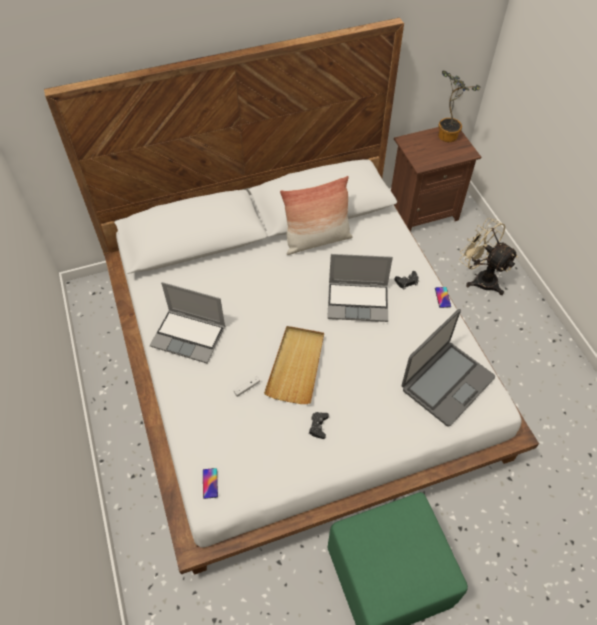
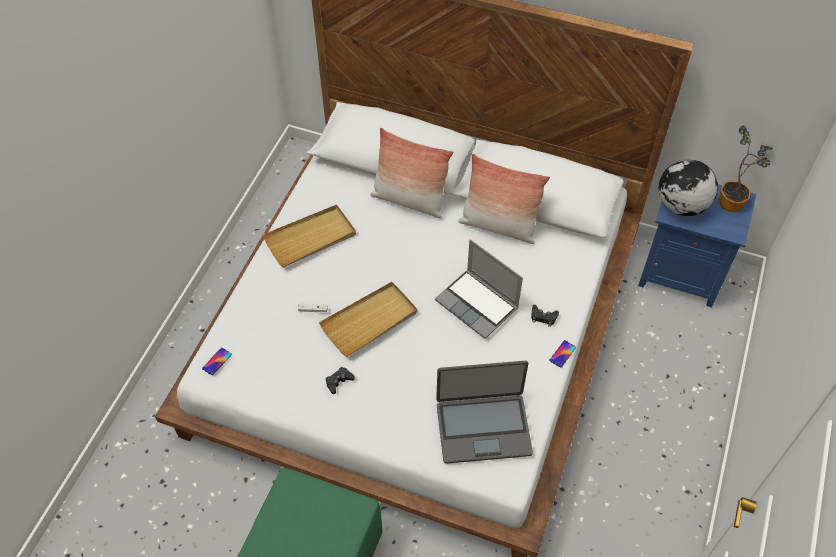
camera: 40 degrees right, 0 degrees up
(189, 336) = (310, 238): laptop -> beige tray
(236, 261) = (409, 200): none -> pillow
(422, 155) = (680, 205): none -> globe
(422, 211) = (680, 273): brown nightstand -> blue nightstand
(480, 278) = (672, 379): beige fan -> none

